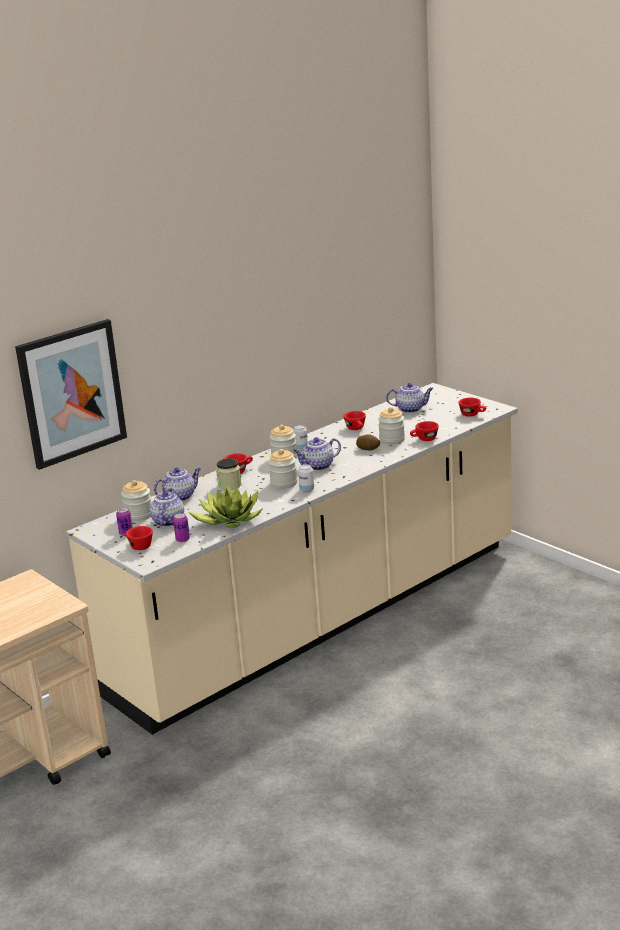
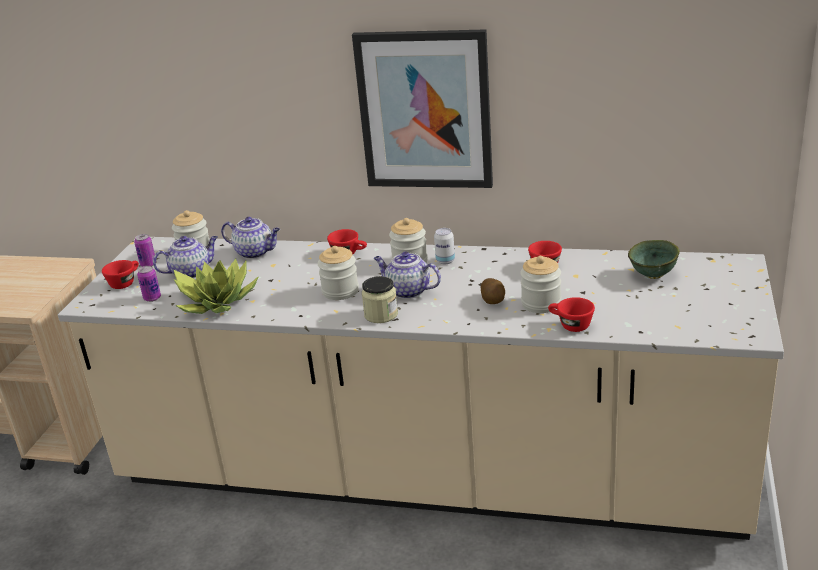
camera: 55 degrees right, 5 degrees up
(71, 393) = (143, 87): picture -> picture (425, 110)
(229, 485) = (306, 264): jar -> jar (381, 315)
(307, 490) = (335, 312): can -> none
(411, 409) = (654, 276): teapot -> green bowl
(473, 415) = (702, 326): red cup -> none

